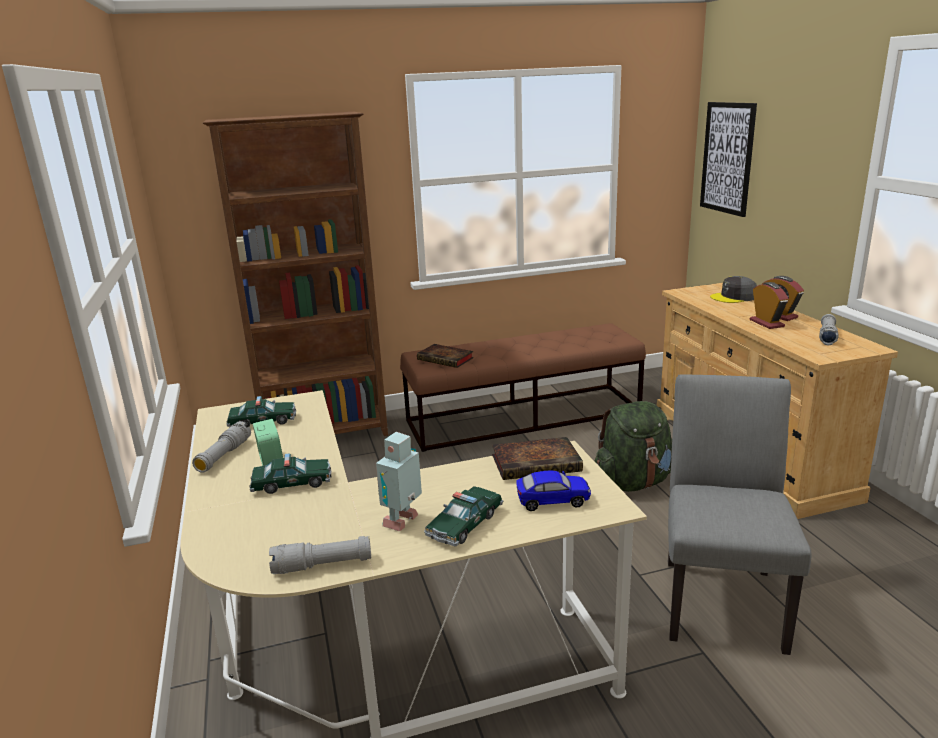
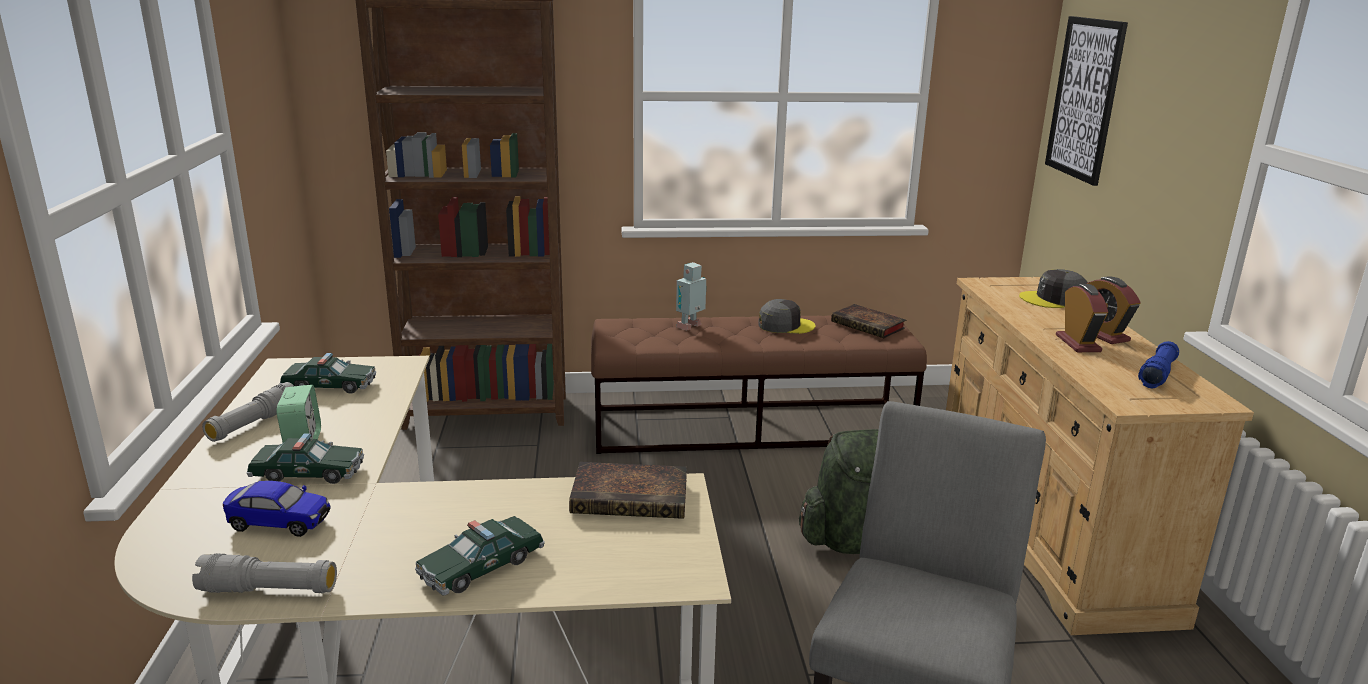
camera: 10 degrees right, 0 degrees up
(404, 521) = (407, 548): toy robot -> toy robot (691, 327)
(447, 359) = (646, 335): book -> book (869, 326)
(541, 340) = (785, 325): none -> grey cap
(553, 501) = (617, 554): toy car -> toy car (280, 523)
(827, 336) = (1157, 374): grey flashlight -> blue flashlight

